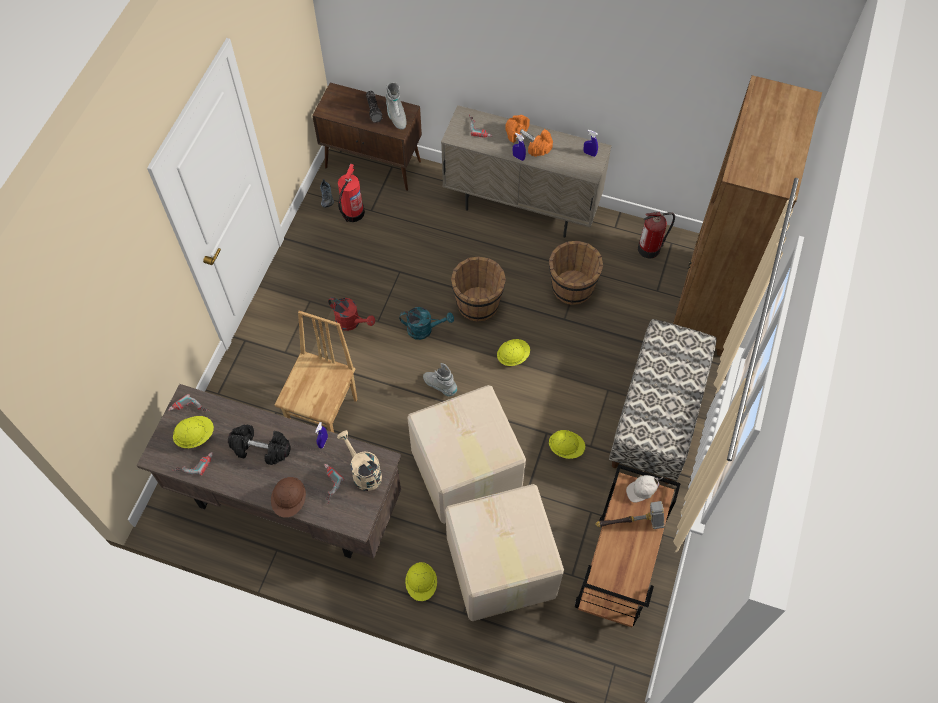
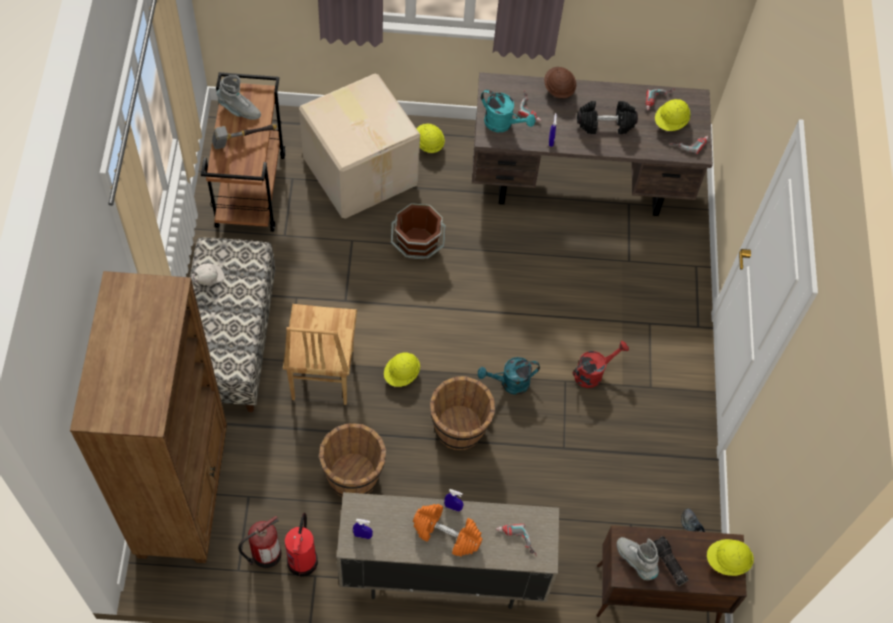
camera: 160 degrees right, 0 degrees up
(325, 415) = (578, 269): brown chair -> brown chair (321, 374)
(351, 322) = (593, 372): red watering can -> red watering can turned 135 degrees clockwise
(352, 213) = (651, 514): fire extinguisher -> fire extinguisher (303, 560)
(363, 472) = (503, 124): beige watering can -> turquoise watering can
(440, 386) = (471, 324): grey boot -> grey boot (239, 110)
(465, 473) = (418, 244): cardboard box -> brown bucket
(566, 448) = (321, 290): yellow hard hat -> yellow hard hat (727, 561)
(642, 491) = (237, 169): white cap -> white cap (208, 278)

